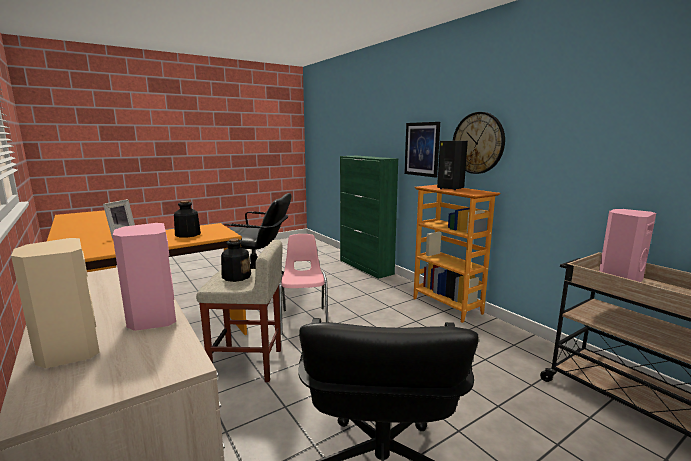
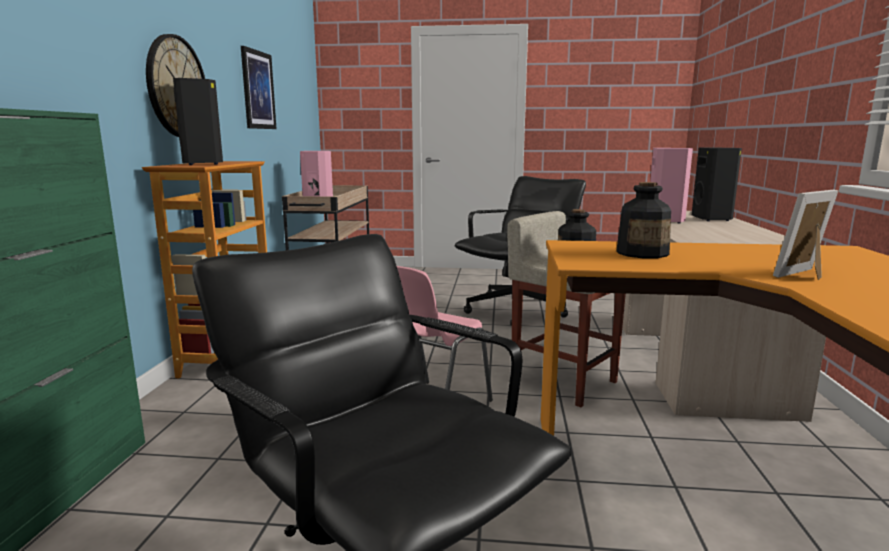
camera: 140 degrees left, 0 degrees up
(68, 353) = (712, 219): beige speaker -> black speaker
(422, 149) = (88, 91): picture -> picture (258, 90)

